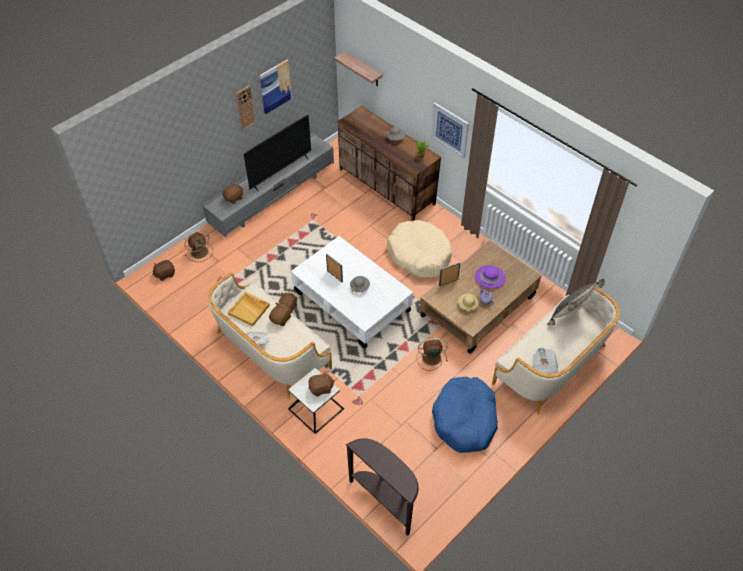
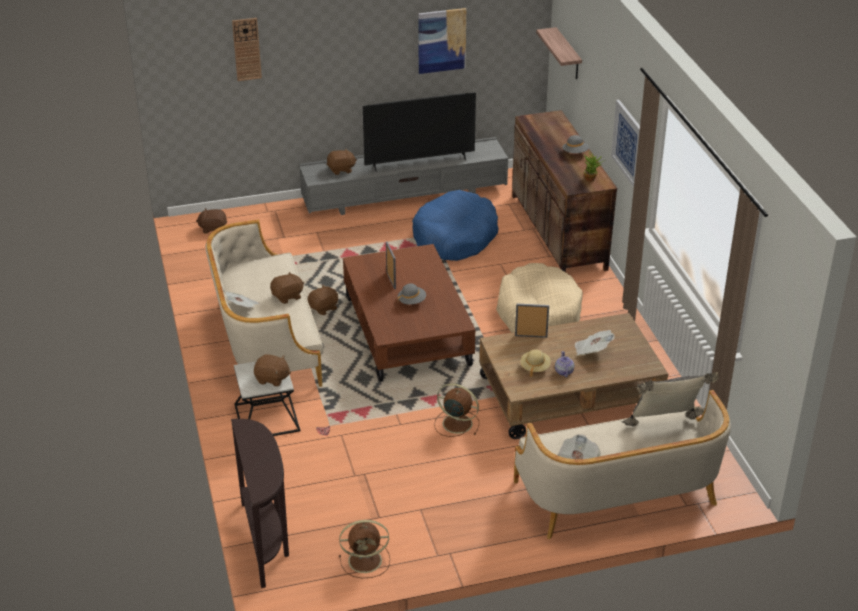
camera: 30 degrees right, 15 degrees down
(200, 252) = (271, 221): brown fan -> brown fan (366, 560)
(245, 108) = (389, 51): wall clock -> wall clock (246, 49)
(249, 310) = (259, 275): beige tray -> none
(351, 302) = (406, 331): white coffee table -> brown coffee table
(465, 420) = (442, 504): blue dog bed -> blue dog bed (454, 237)
(490, 277) = (592, 351): purple hat -> newspaper

